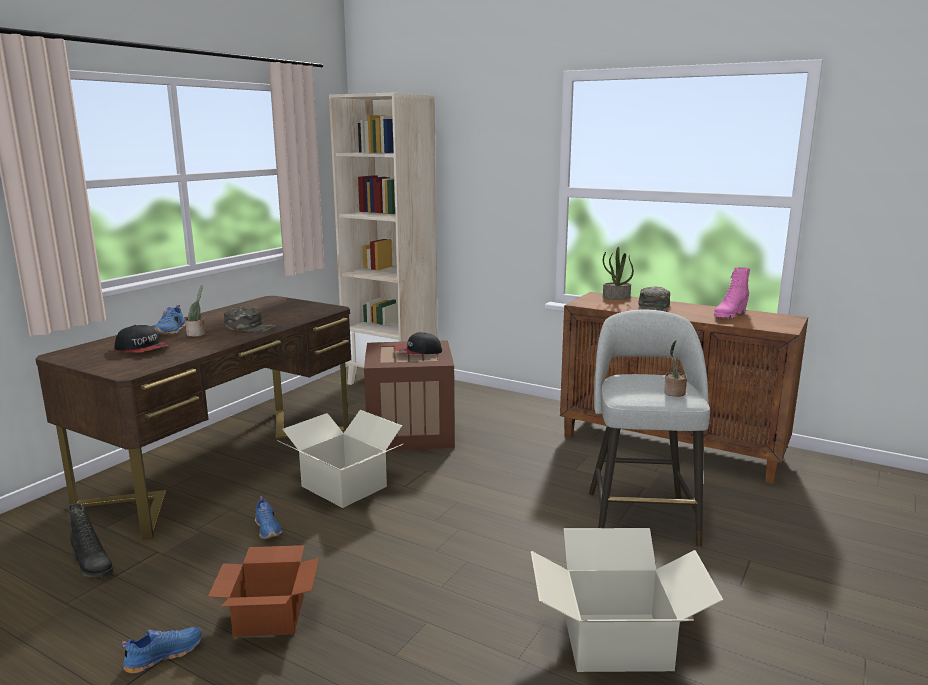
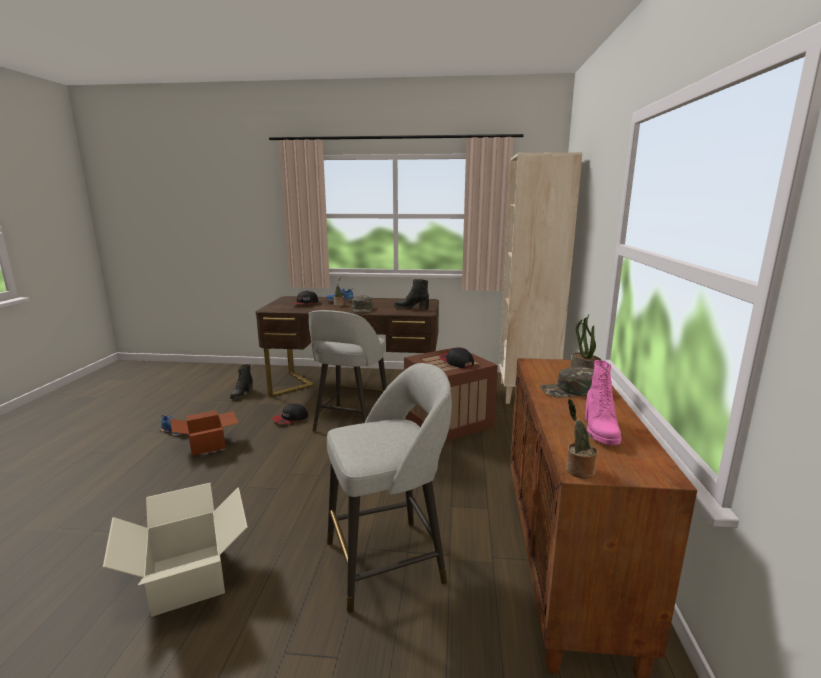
camera: 65 degrees right, 0 degrees up
(268, 529) = (290, 419): blue shoe -> cap
(296, 309) = (411, 308): none -> black boot
(343, 486) = (351, 423): cardboard box -> grey stool
(674, 393) = (366, 449): potted plant -> potted plant (577, 470)
(729, 315) = (599, 431): pink boot -> pink boot turned 105 degrees counterclockwise

